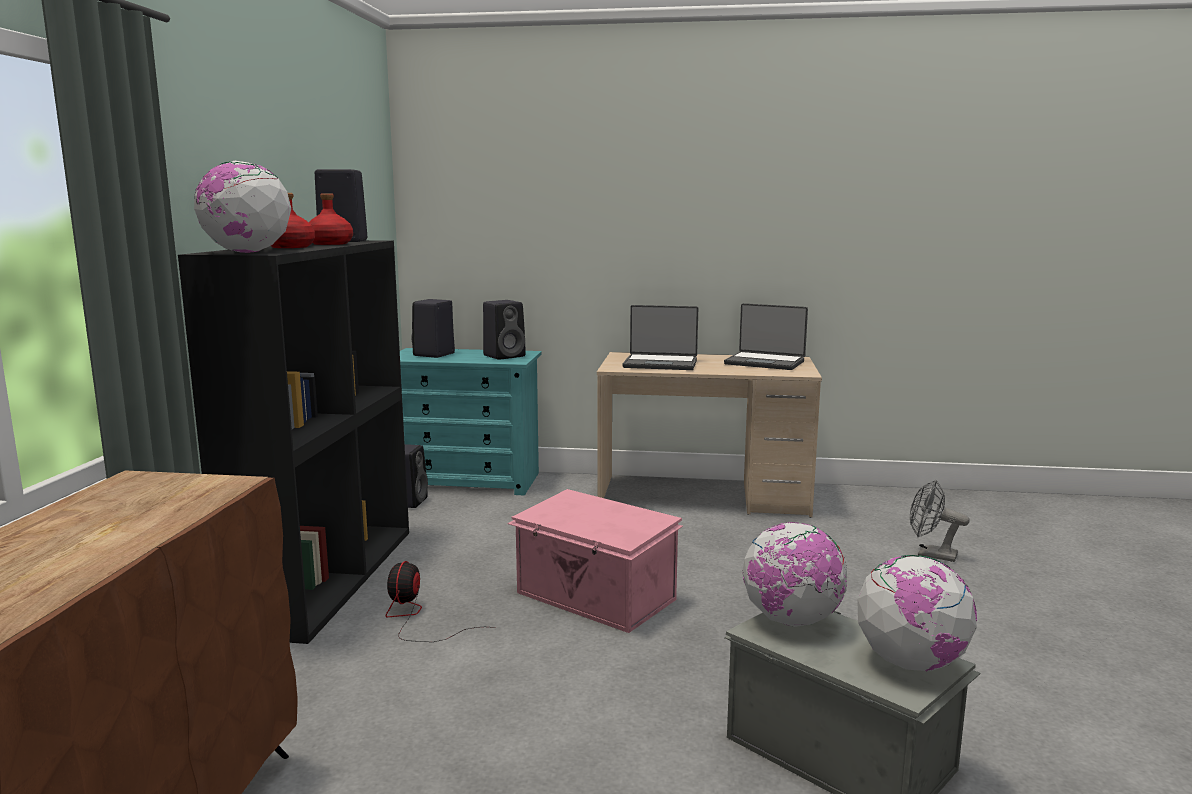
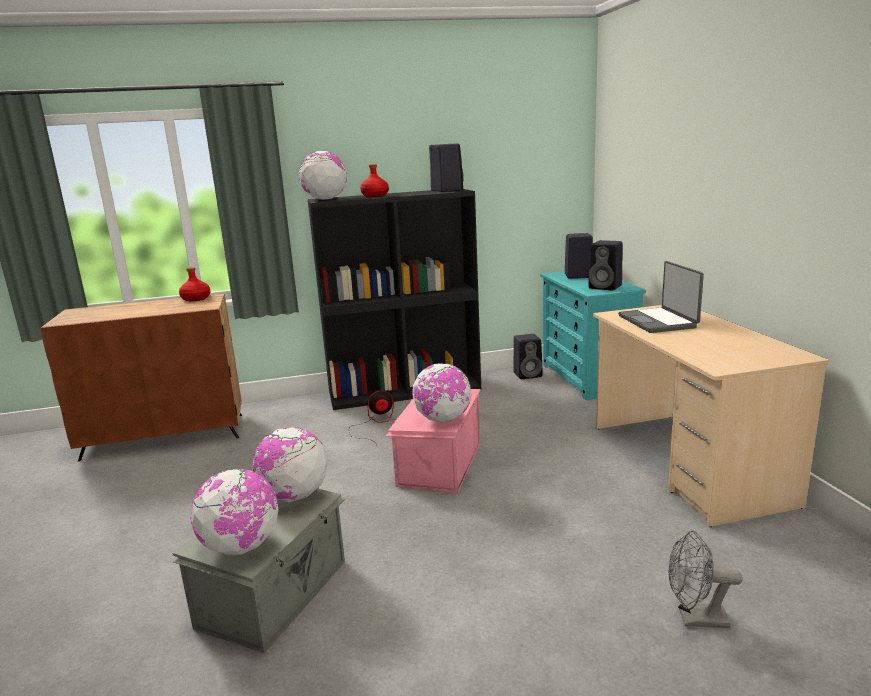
camera: 70 degrees right, 5 degrees up
(329, 244) = (415, 193): red bottle -> red bottle (196, 299)
(640, 518) = (443, 419): none -> globe
(765, 362) = (745, 348): laptop -> none
(930, 554) = (695, 619): grey fan -> grey fan turned 90 degrees counterclockwise

